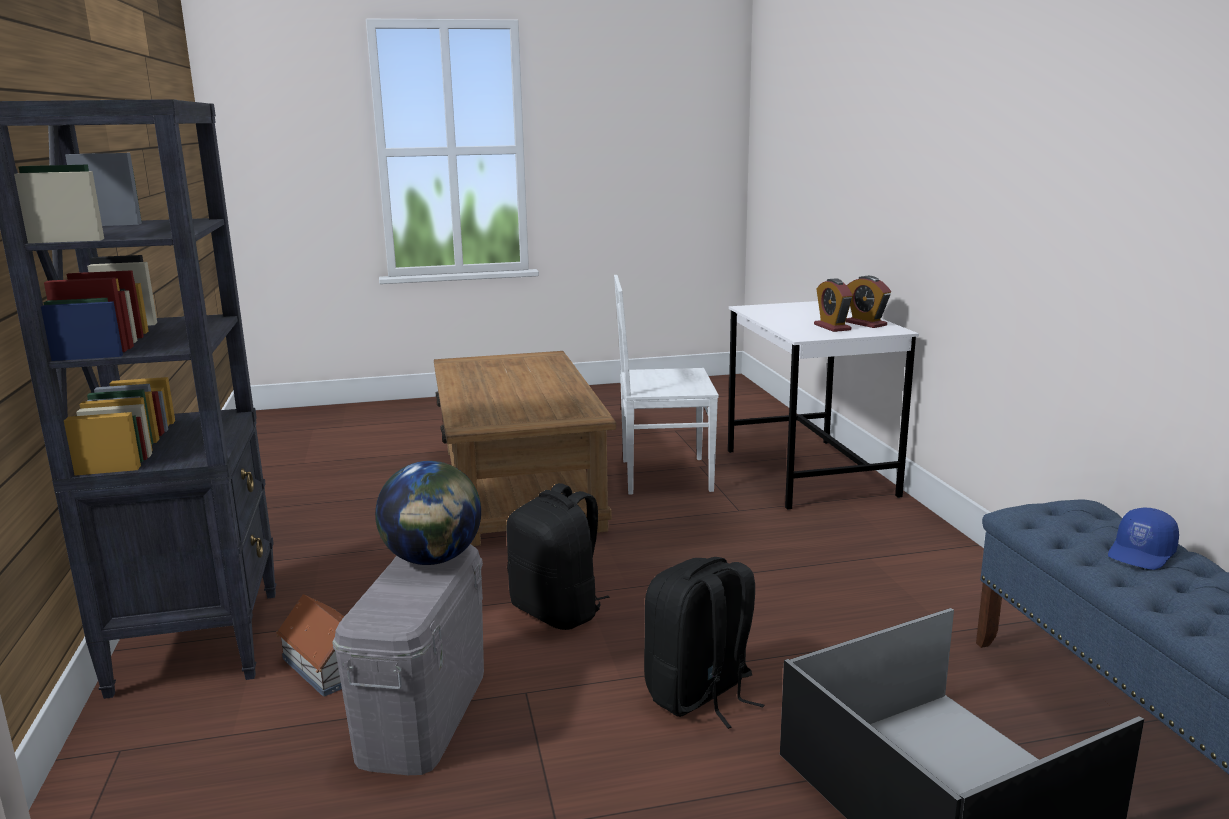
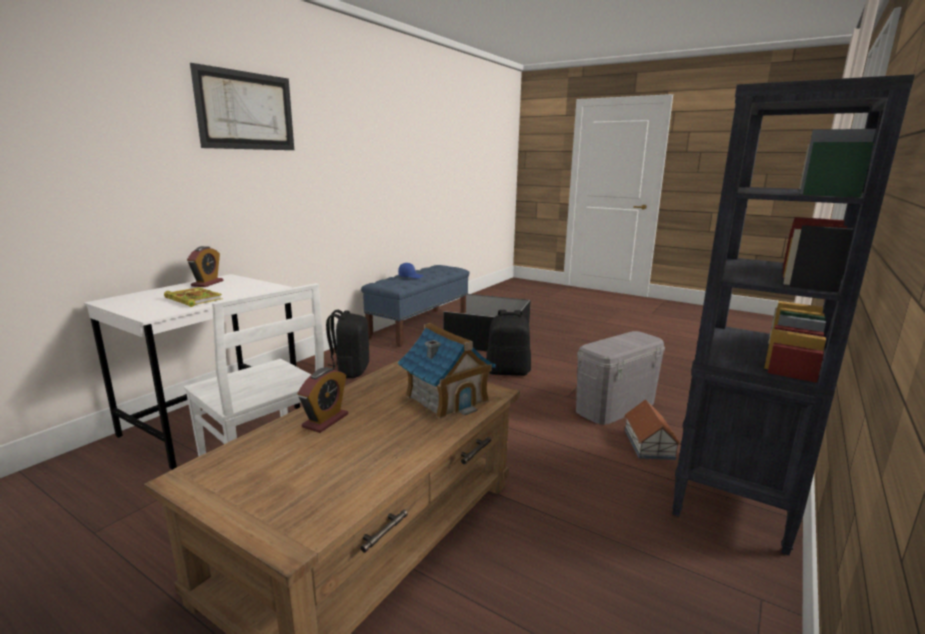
camera: 135 degrees left, 0 degrees up
(433, 559) = (606, 346): globe -> none
(497, 412) = (446, 398): none -> toy house
(558, 612) = (510, 417): black backpack -> black backpack (350, 371)
(790, 317) = (193, 299): none -> book
(832, 327) = (229, 287): alarm clock -> alarm clock (325, 421)
(988, 91) = (246, 111): none -> picture

